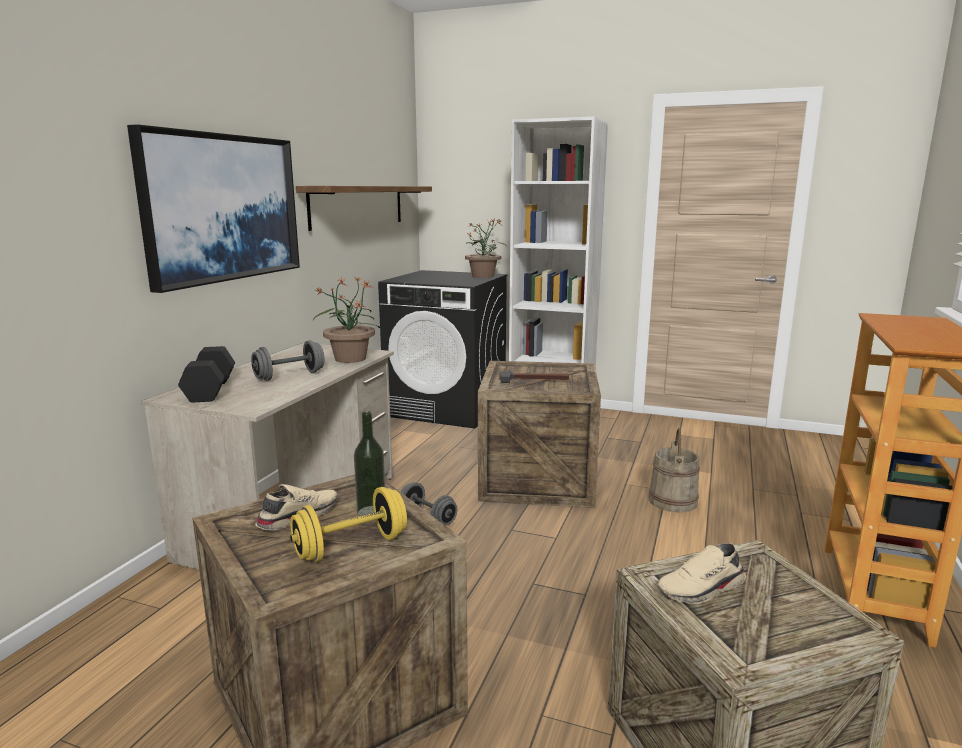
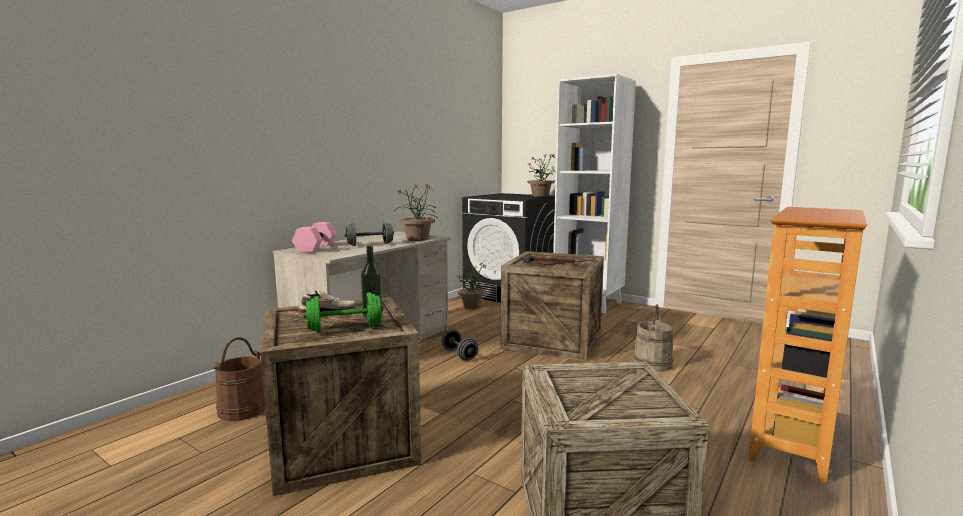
camera: 15 degrees right, 5 degrees down
(145, 664) = (242, 409): none -> brown bucket
(209, 389) = (315, 248): black dumbbell -> pink dumbbell
(222, 208) = (341, 135): picture -> none
(351, 547) = (345, 329): yellow dumbbell -> green dumbbell
(358, 206) = (448, 142): shelf -> none
(405, 433) = (472, 306): none -> potted plant
(702, 589) = (574, 381): beige shoe -> none

